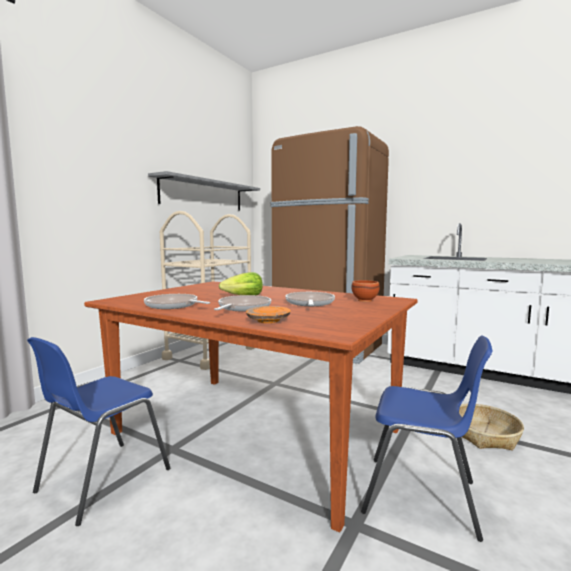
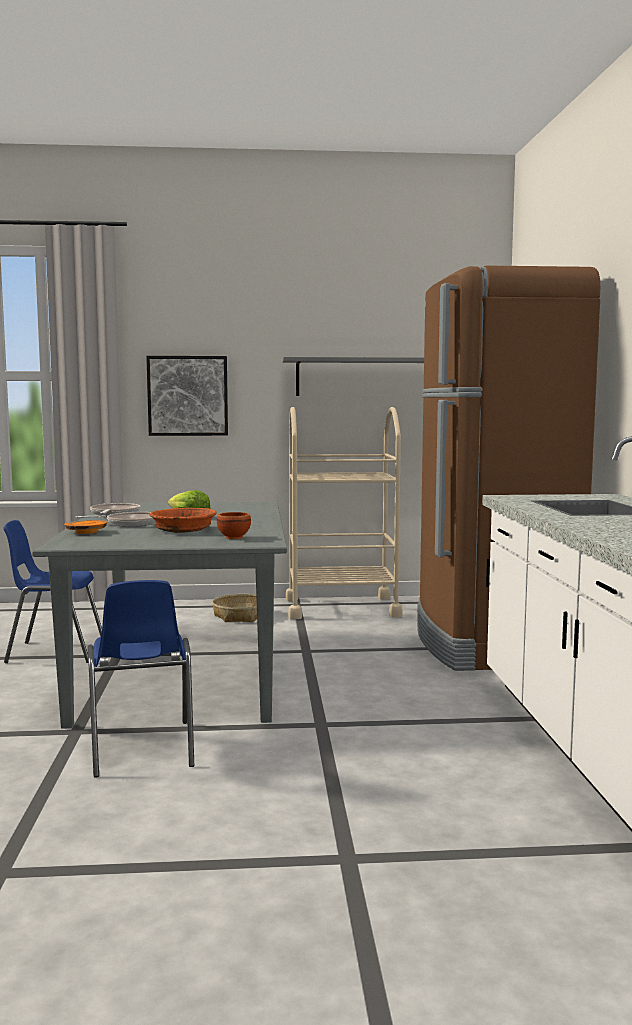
camera: 55 degrees right, 0 degrees up
(77, 197) = (188, 396): none -> picture
(254, 432) = (180, 670): brown dining table -> grey dining table
(309, 303) = (183, 530): frying pan -> orange bowl
(484, 435) = (324, 766): basket -> basket (241, 616)

